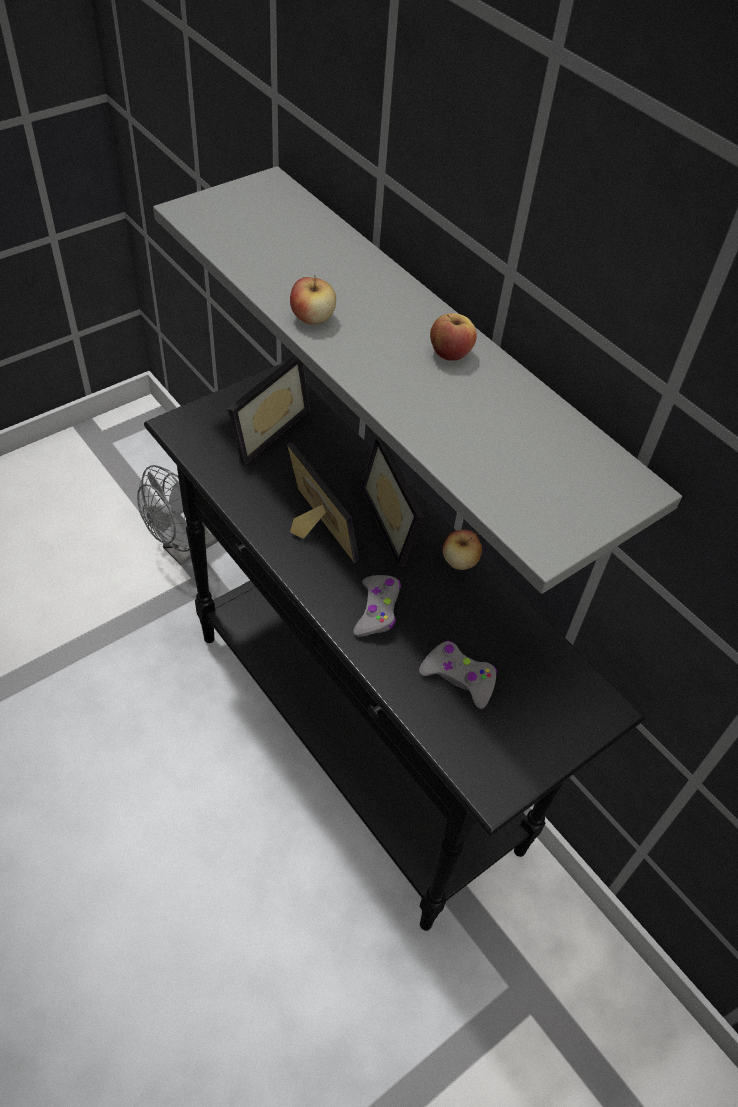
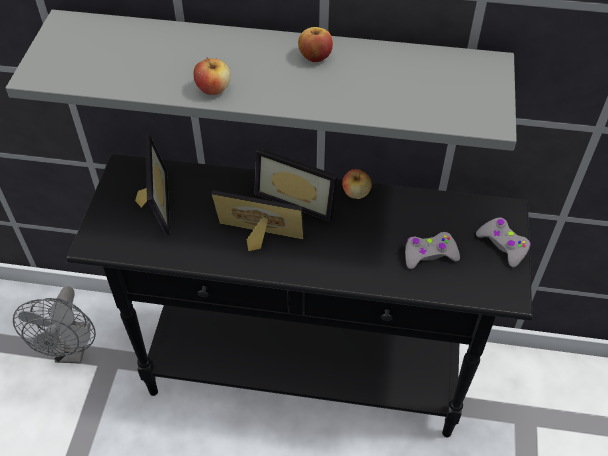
camera: 40 degrees left, 0 degrees up
(377, 610) = (347, 254): grey game controller -> grey game controller (503, 245)

